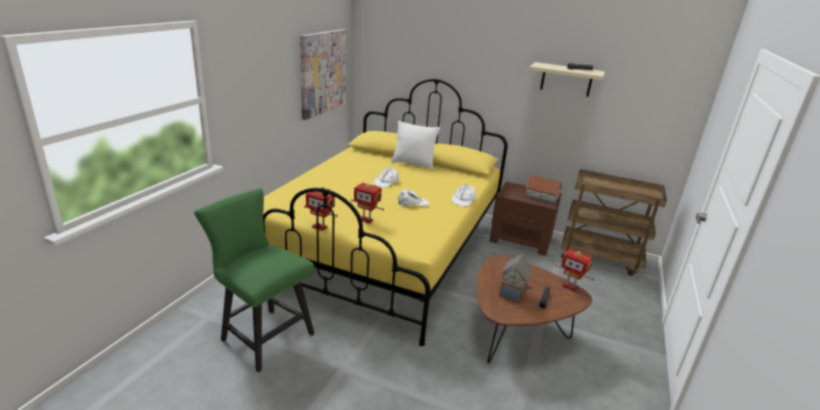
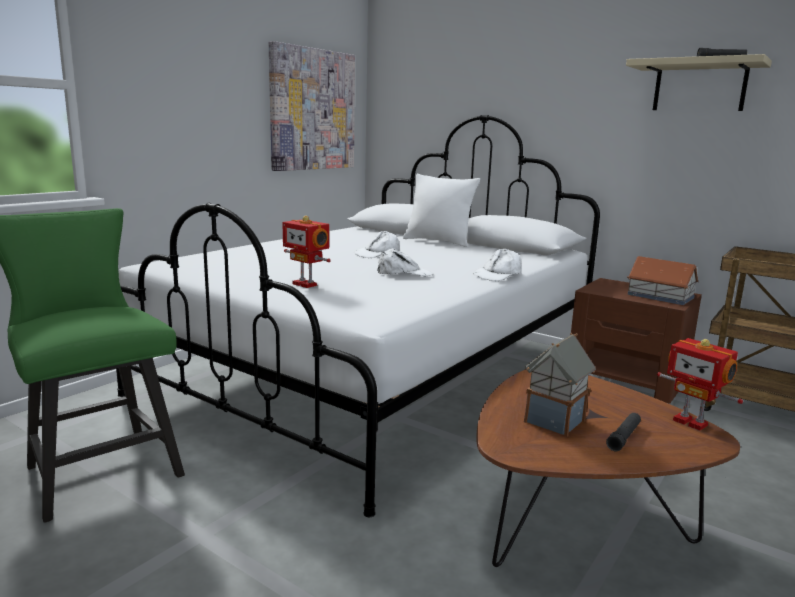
camera: 15 degrees right, 10 degrees down
(320, 227) = (220, 286): toy robot -> none
(385, 250) = (378, 374): yellow bed -> white bed

